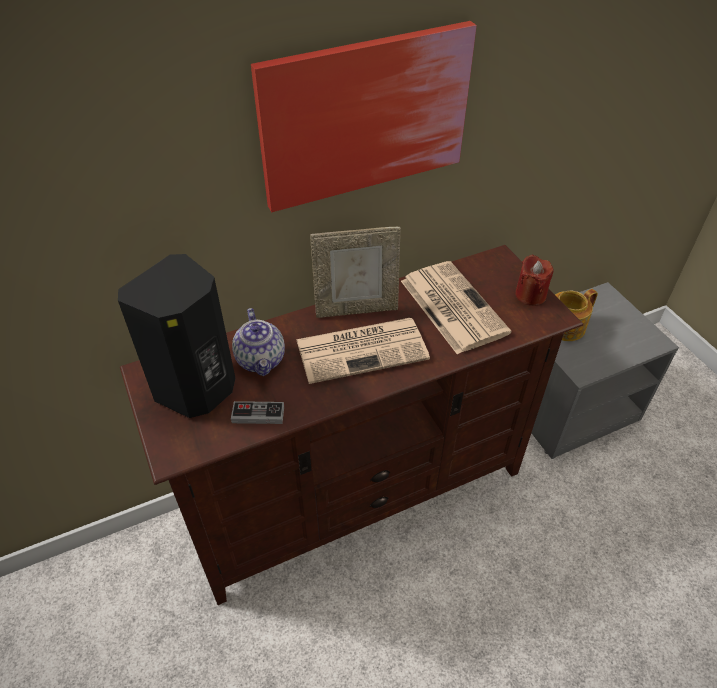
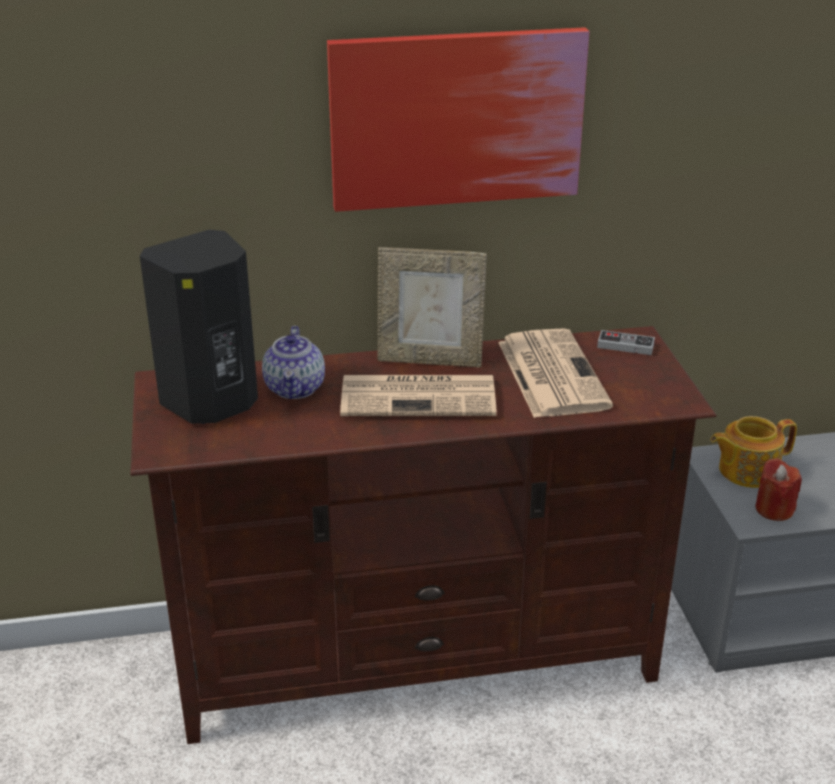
camera: 15 degrees right, 15 degrees down
(258, 414) = (270, 434): game controller -> game controller (625, 346)
(530, 295) = (659, 377): red candle -> red candle (774, 509)

